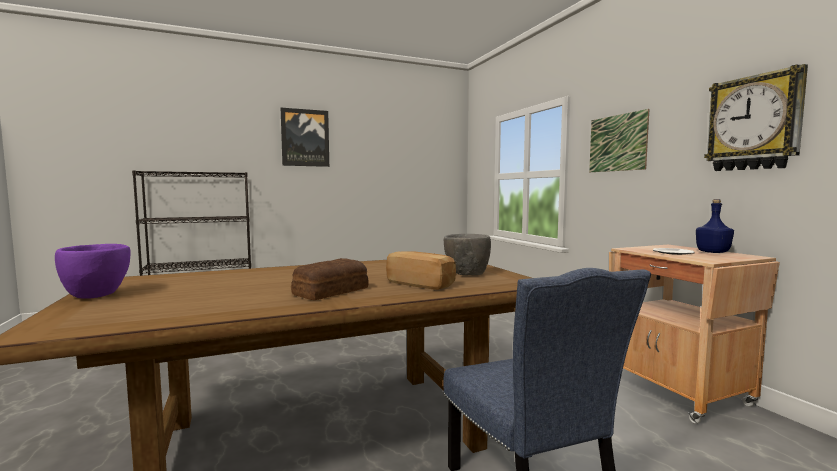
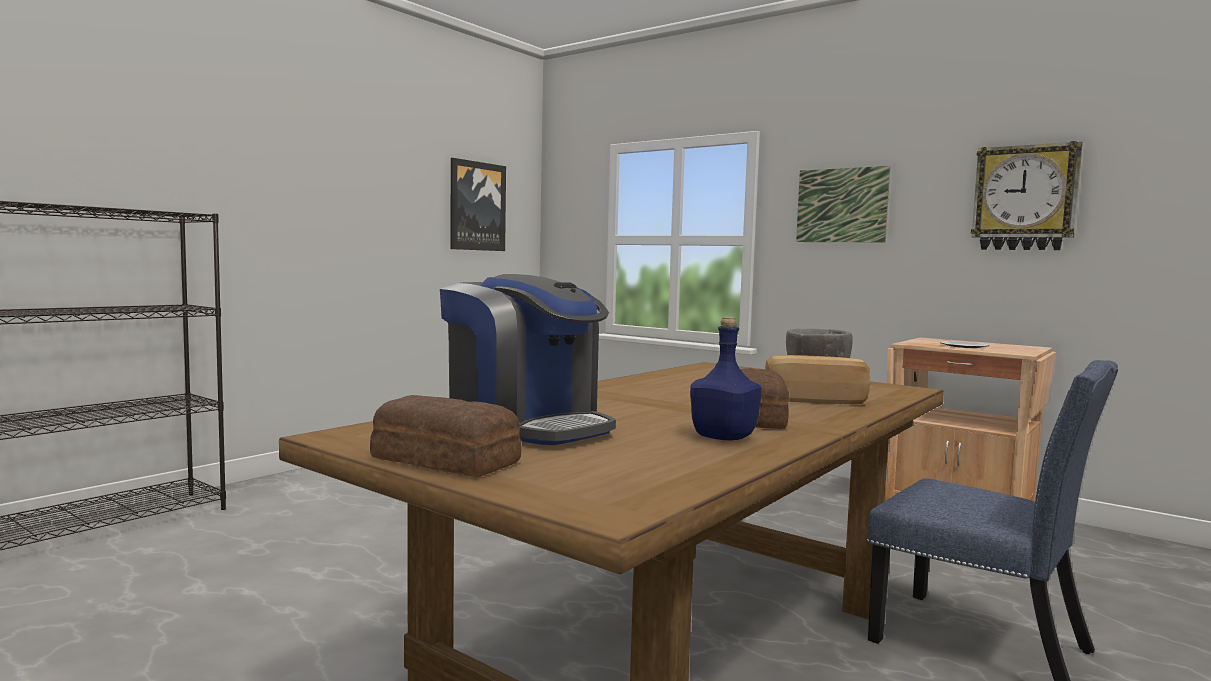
camera: 30 degrees left, 0 degrees up
(97, 296) = (445, 459): purple bowl -> bread
(194, 284) = (526, 428): none -> coffee machine
(305, 138) = (294, 149): picture -> picture (477, 206)
(712, 252) = (990, 344): blue bottle -> blue bottle (722, 437)

